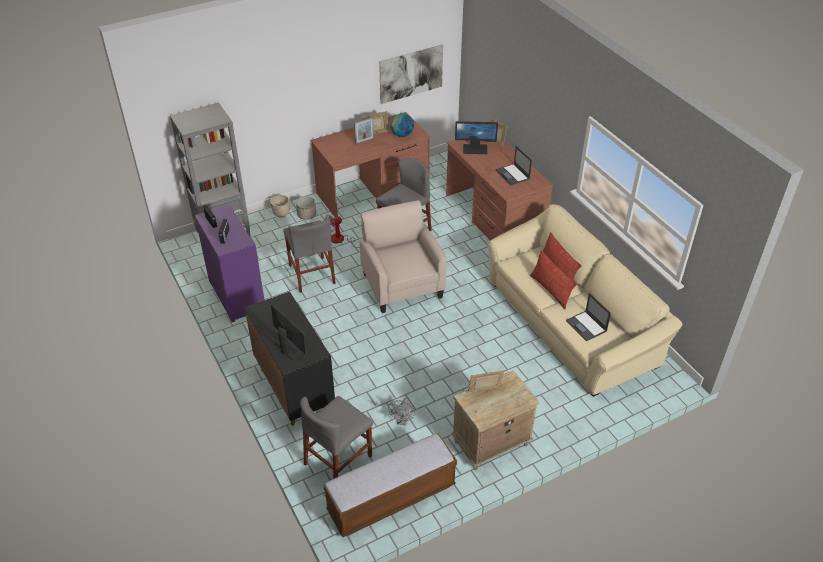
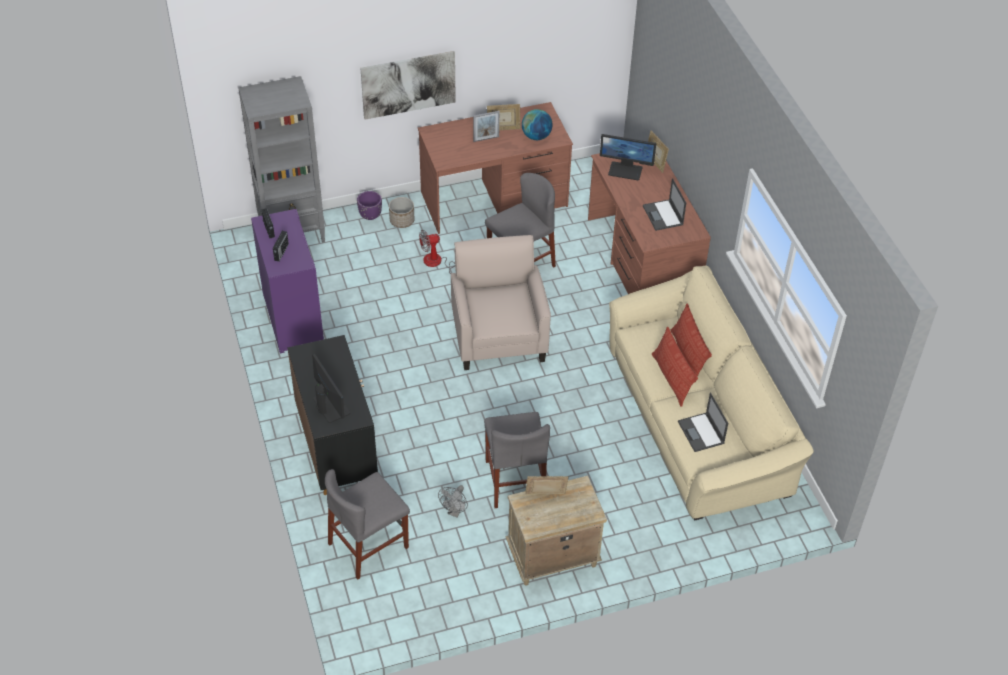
camera: 10 degrees right, 5 degrees up
(281, 214) = (370, 215): beige planter -> purple planter
(311, 274) = (390, 304): grey chair -> grey chair (515, 480)
(391, 498) = (418, 601): bench -> none
(411, 73) = (561, 56): picture -> picture (408, 84)

